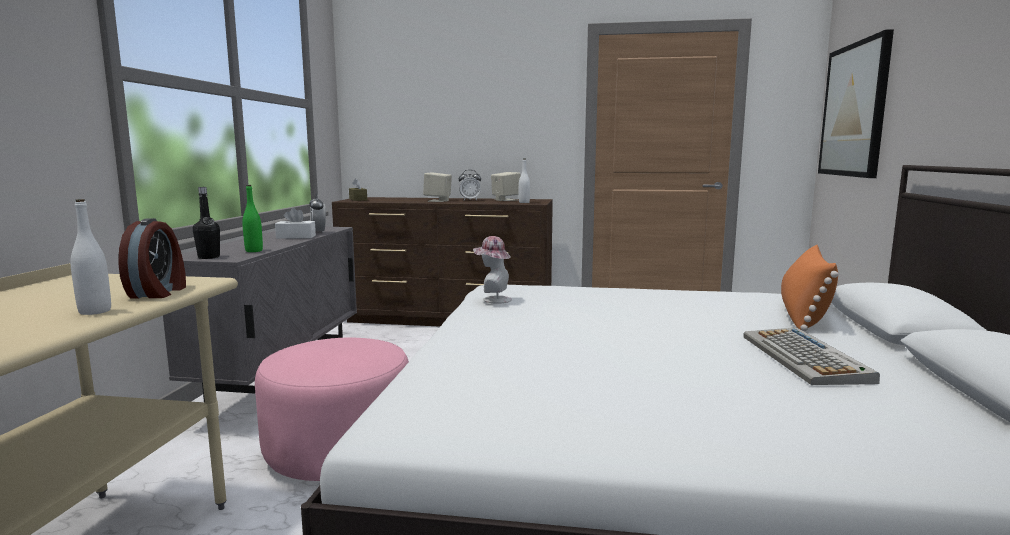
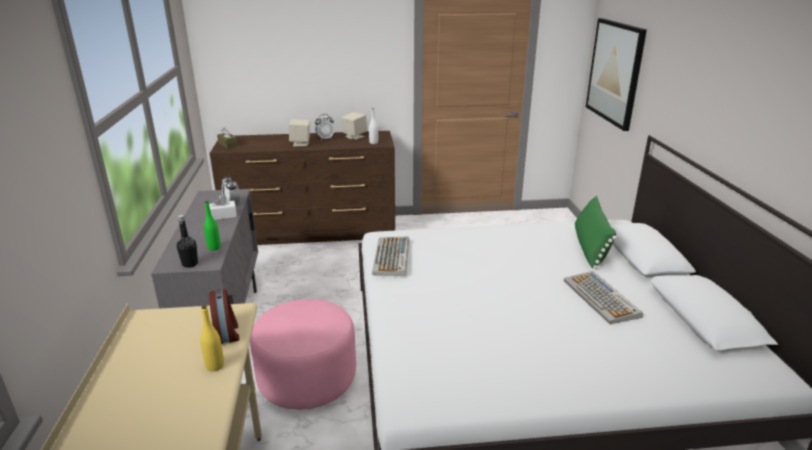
camera: 15 degrees left, 15 degrees up
(95, 311) = (215, 366): white bottle -> yellow bottle
(493, 299) = (392, 257): hat -> keyboard
(803, 313) = (590, 247): orange pillow -> green pillow

